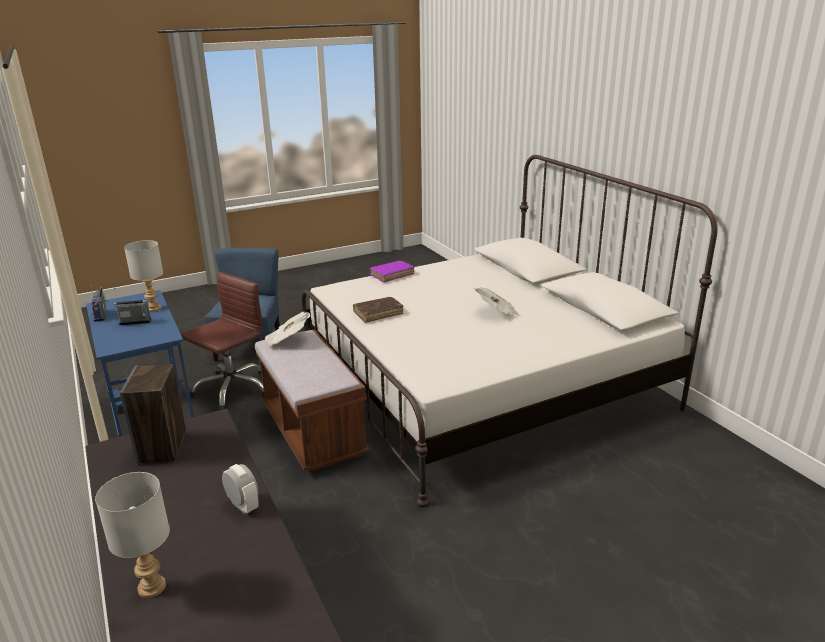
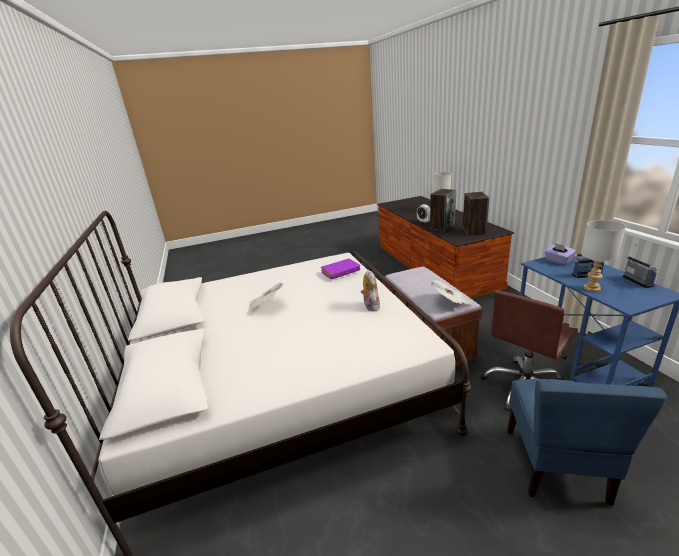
camera: 170 degrees left, 0 degrees up
(136, 340) = (558, 261): none -> purple tissue box
(213, 473) = (442, 227): none -> speaker
(378, 313) = (370, 306): brown book -> plush toy
(392, 275) = (349, 368): purple book -> purple book (340, 272)

